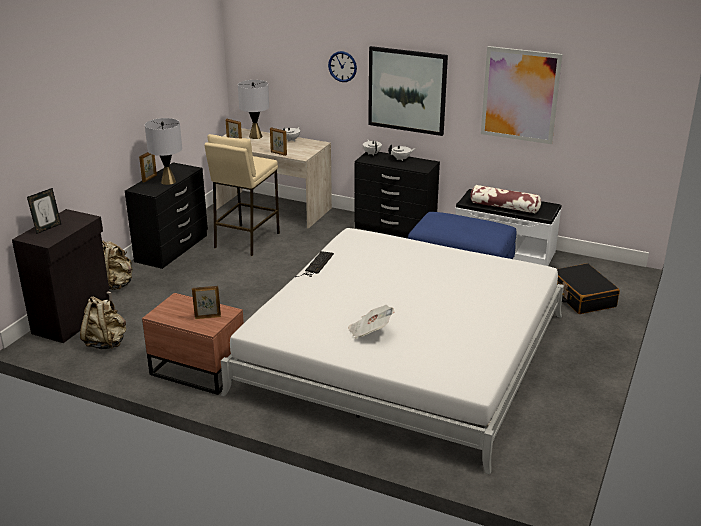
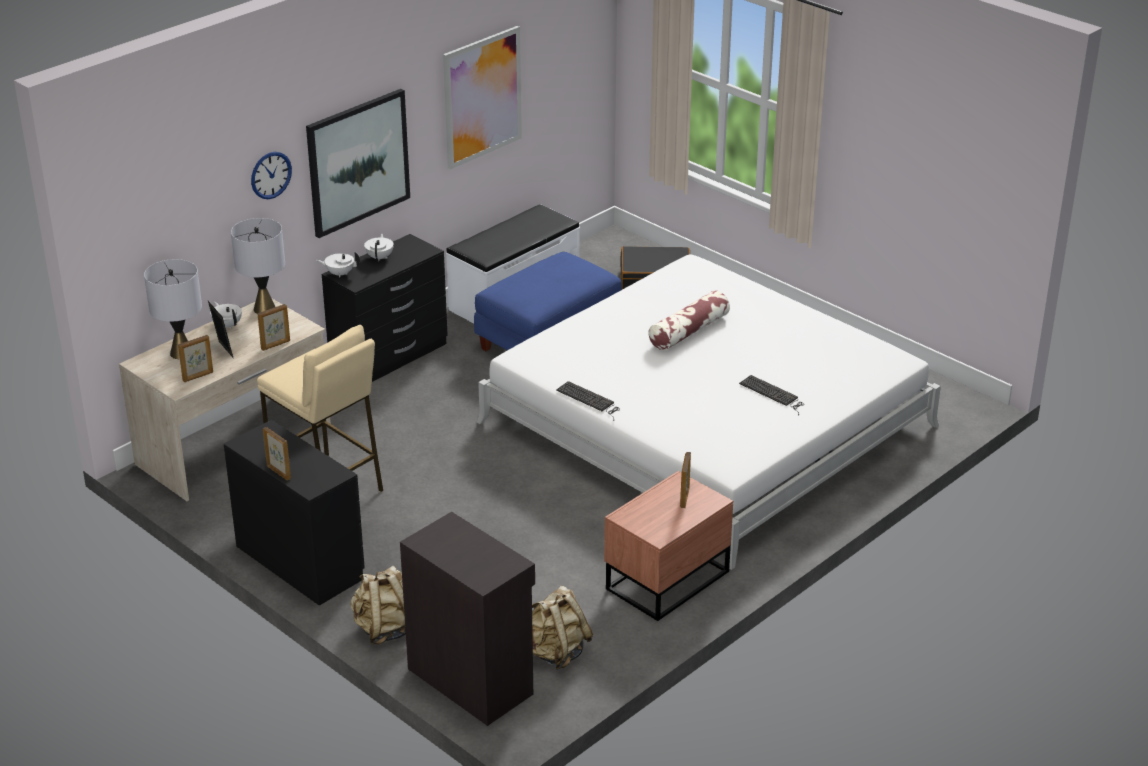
camera: 70 degrees left, 5 degrees up
(47, 228) = (464, 561): picture frame -> picture frame (223, 350)
(168, 181) = (305, 456): grey table lamp -> grey table lamp (264, 309)
(370, 331) = (773, 394): newspaper -> keyboard
(504, 207) = (522, 239): pillow -> pillow (689, 331)

